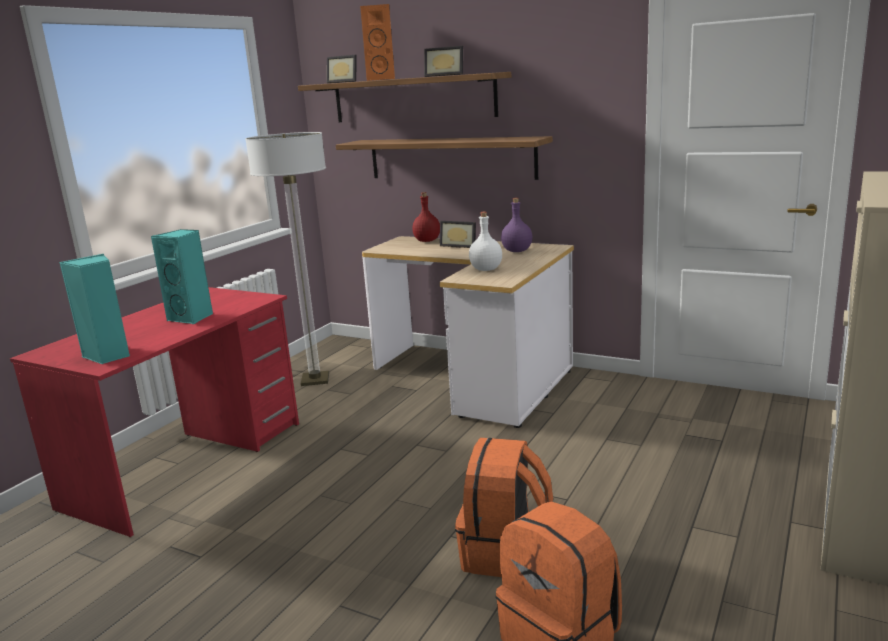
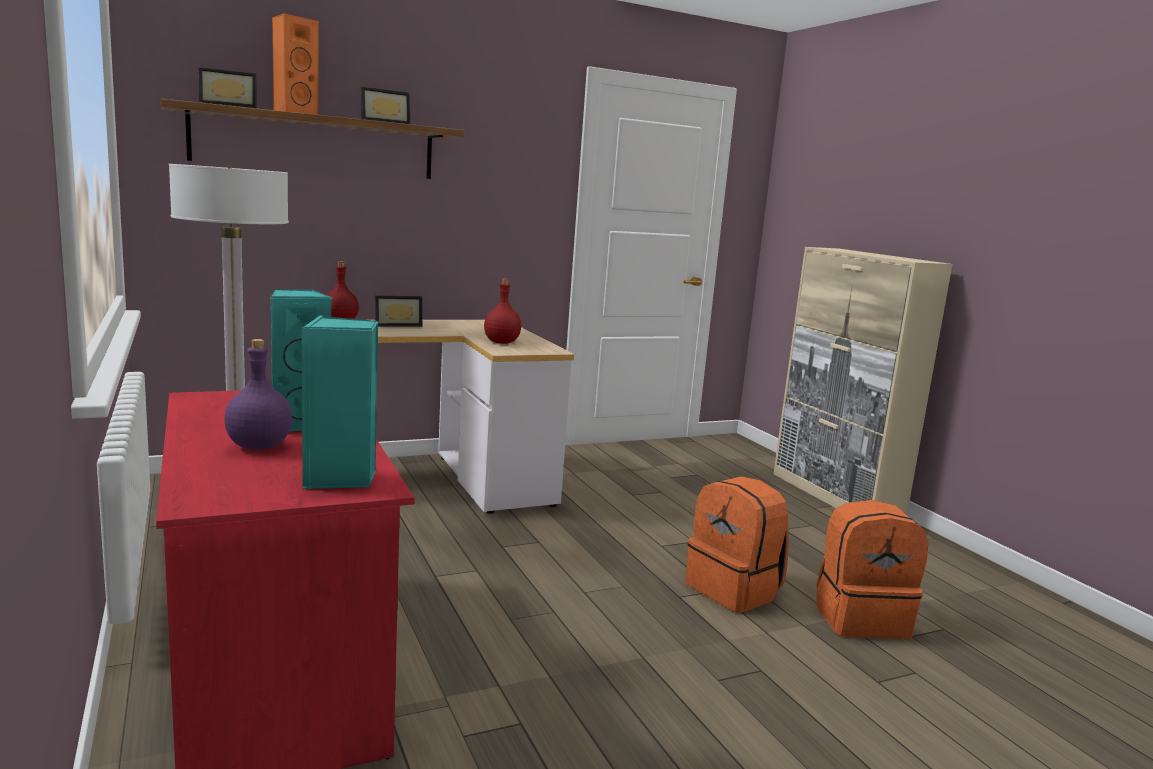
camera: 55 degrees left, 5 degrees down
(450, 158) = (365, 222): shelf -> none
(486, 269) = (501, 342): white bottle -> red bottle
(517, 251) = (475, 326): purple bottle -> purple bottle (260, 446)

